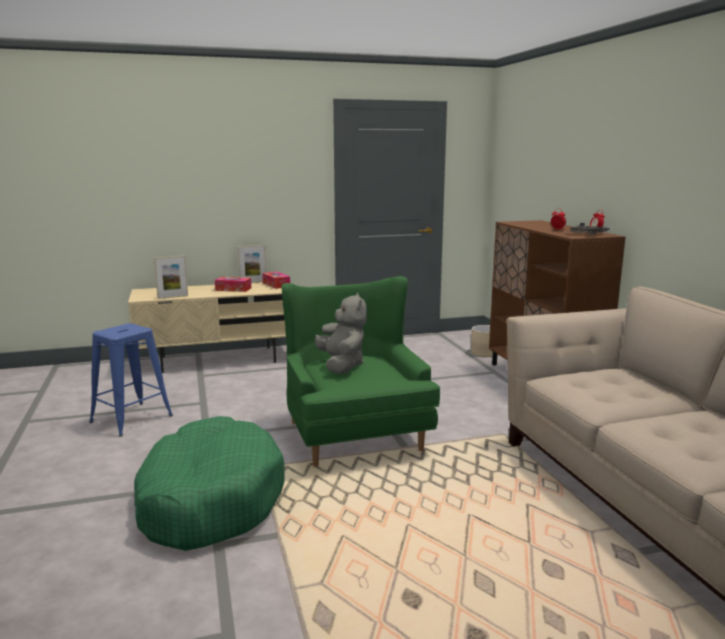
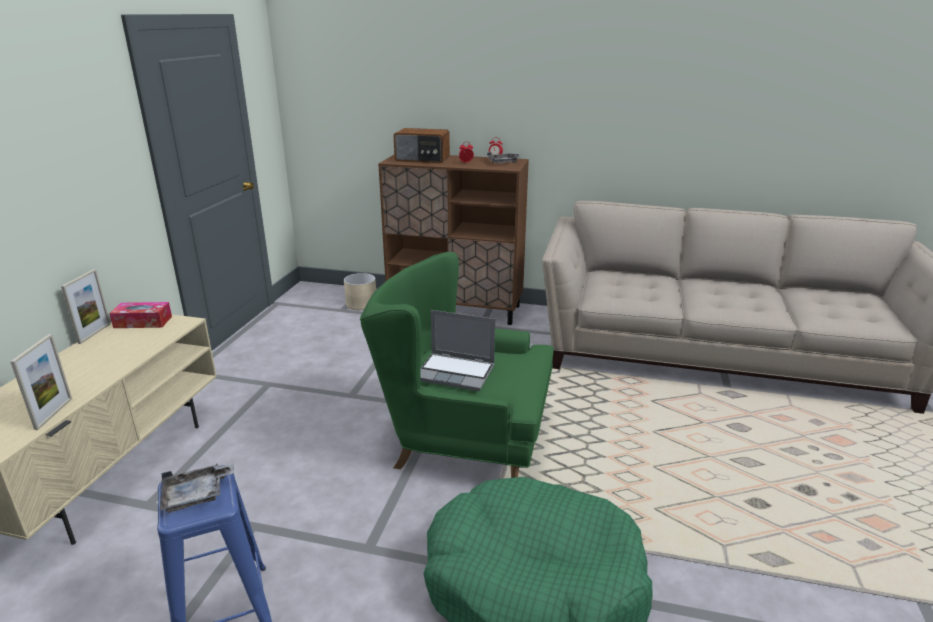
camera: 60 degrees left, 10 degrees up
(122, 330) = (196, 495): none -> grey tray
(233, 289) = (105, 355): tissue box -> none
(342, 365) = (456, 373): grey plush toy -> laptop
(535, 224) = (422, 159): none -> radio

